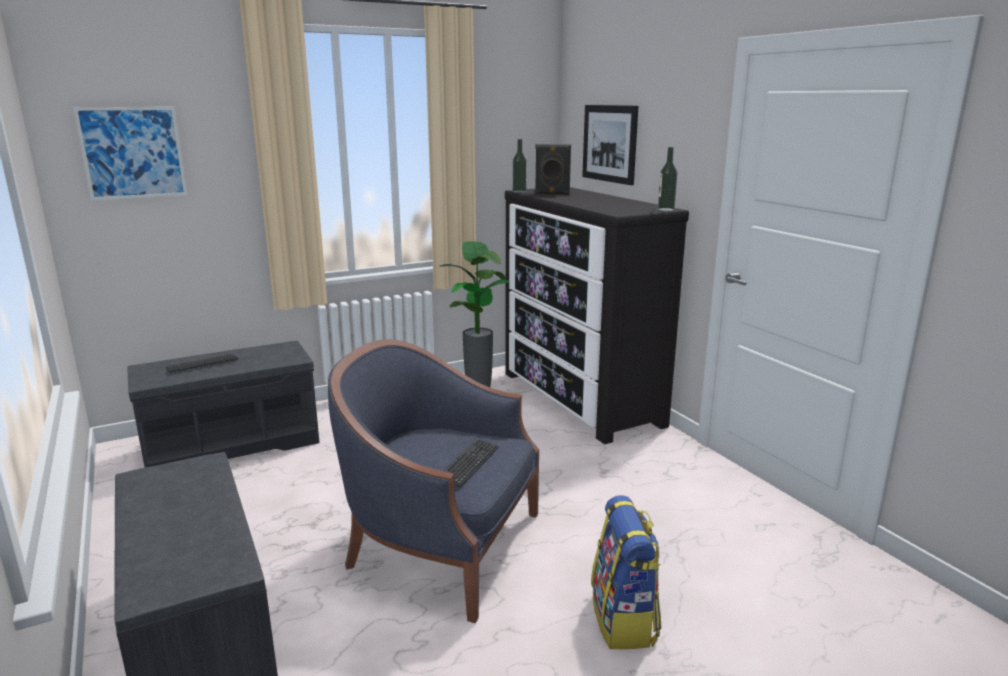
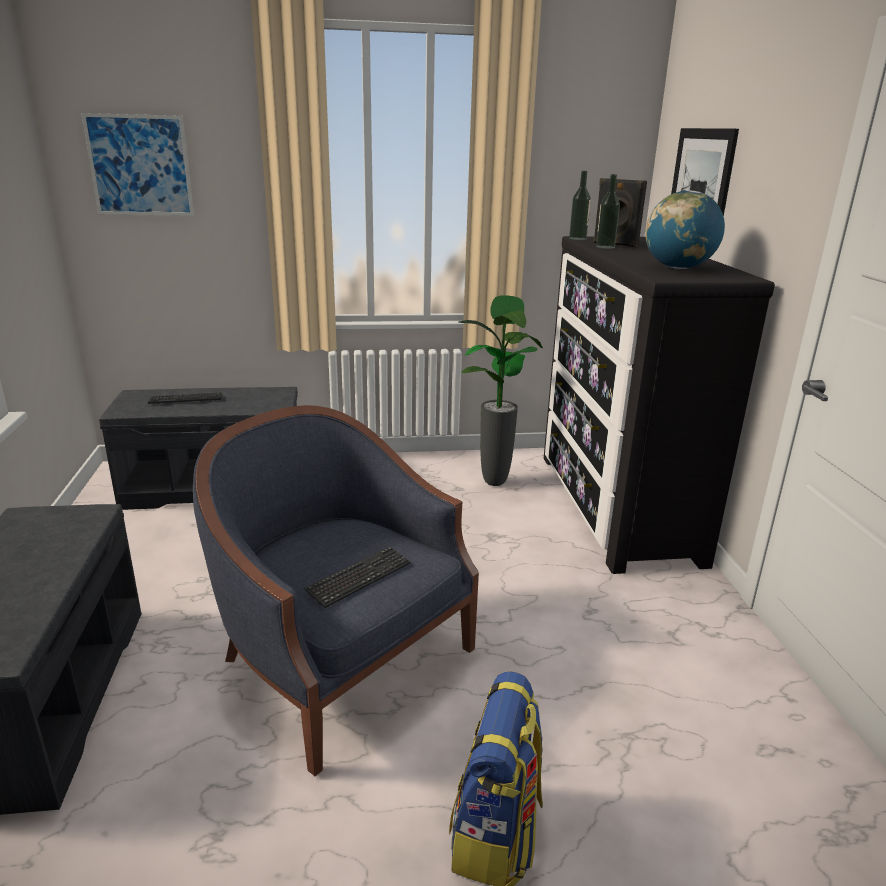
camera: 20 degrees right, 5 degrees up
(618, 206) = (678, 268): none -> globe
(666, 209) = (741, 278): bottle -> bottle (605, 247)

